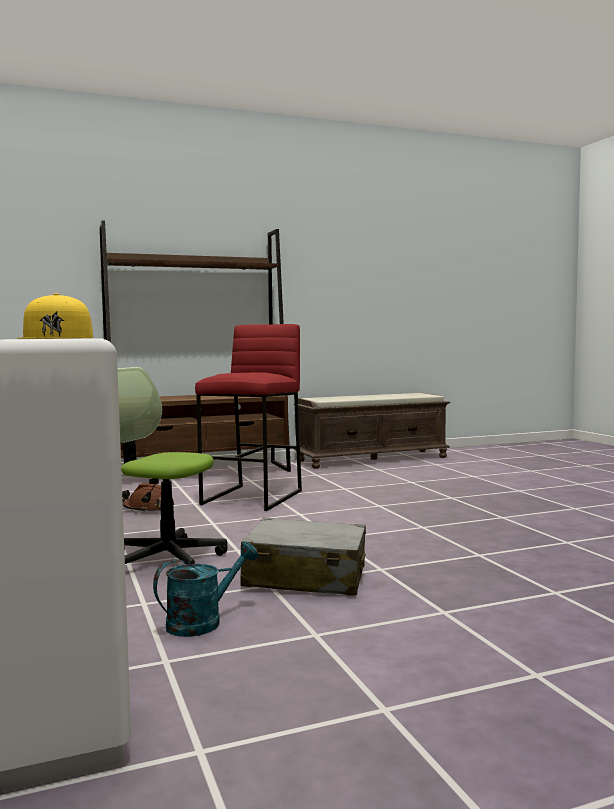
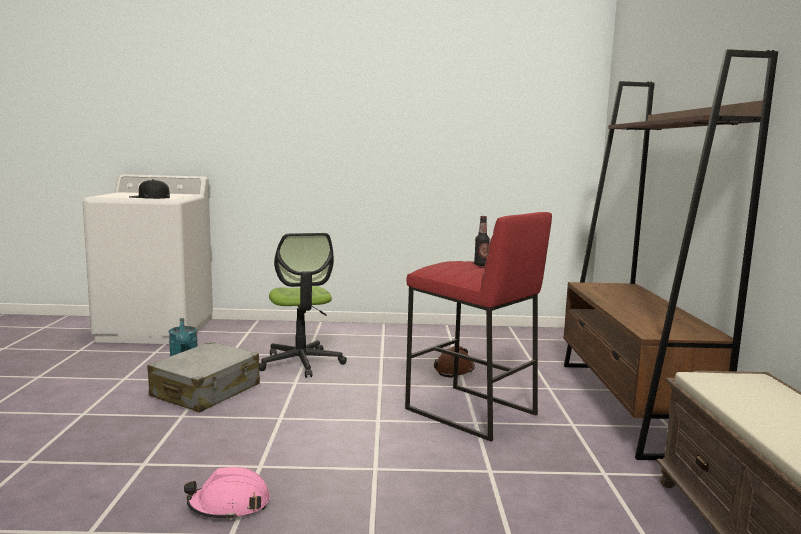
camera: 110 degrees right, 5 degrees up
(56, 338) = (149, 197): yellow cap -> black cap
(165, 559) = (301, 363): office chair -> office chair turned 120 degrees clockwise
(241, 371) = (481, 265): none -> bottle
(479, 523) = (229, 506): none -> pink hard hat

